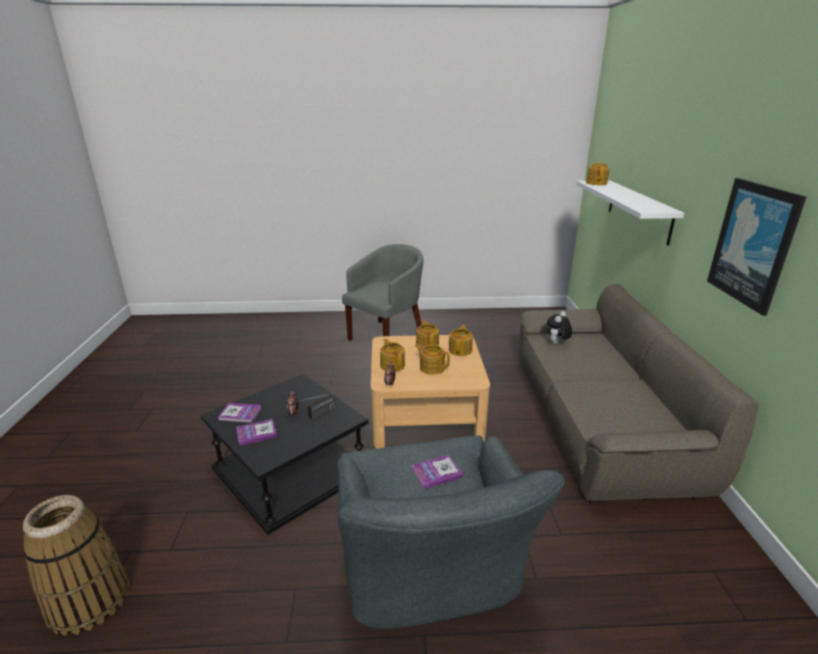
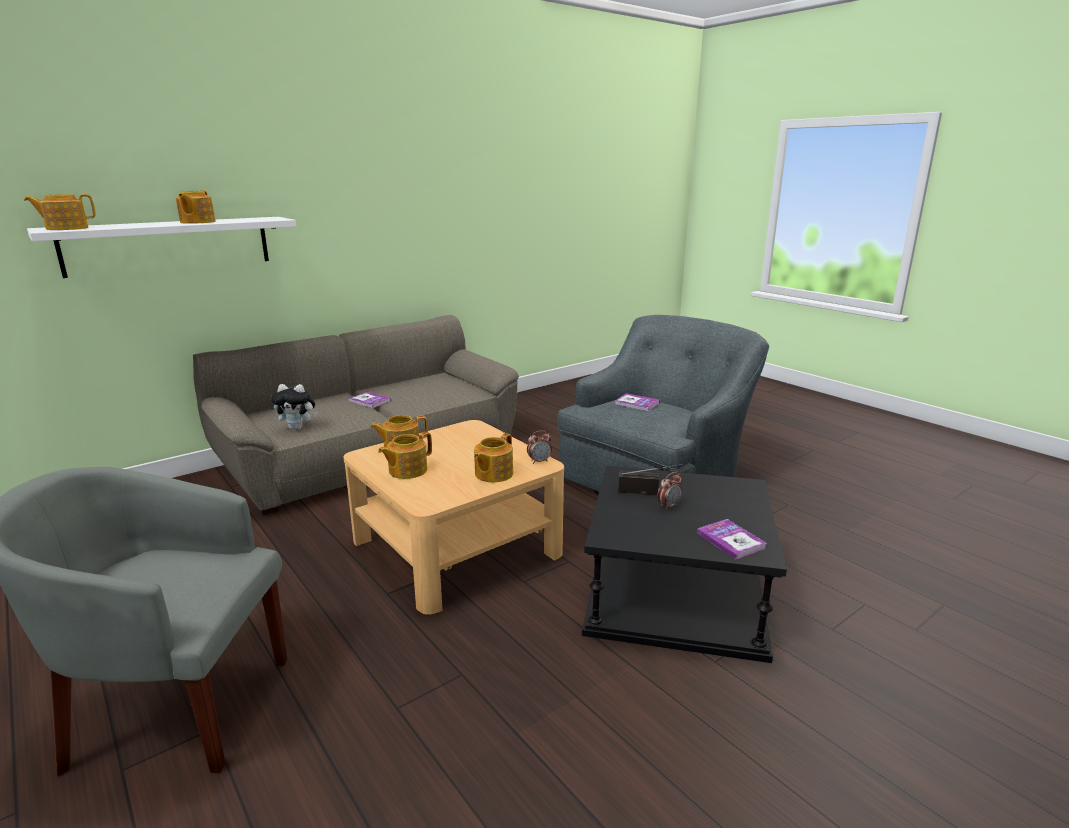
camera: 125 degrees left, 5 degrees down
(88, 599) = (963, 612): basket -> none
(256, 433) = (731, 510): book -> book (370, 401)
(431, 368) = (469, 452): teapot -> teapot (197, 222)
(753, 244) = (386, 213): picture -> none

